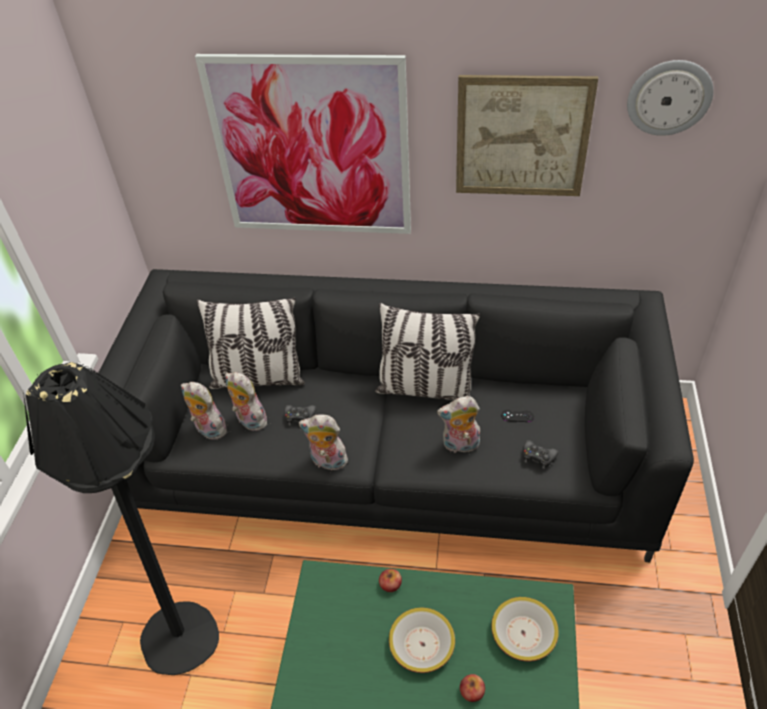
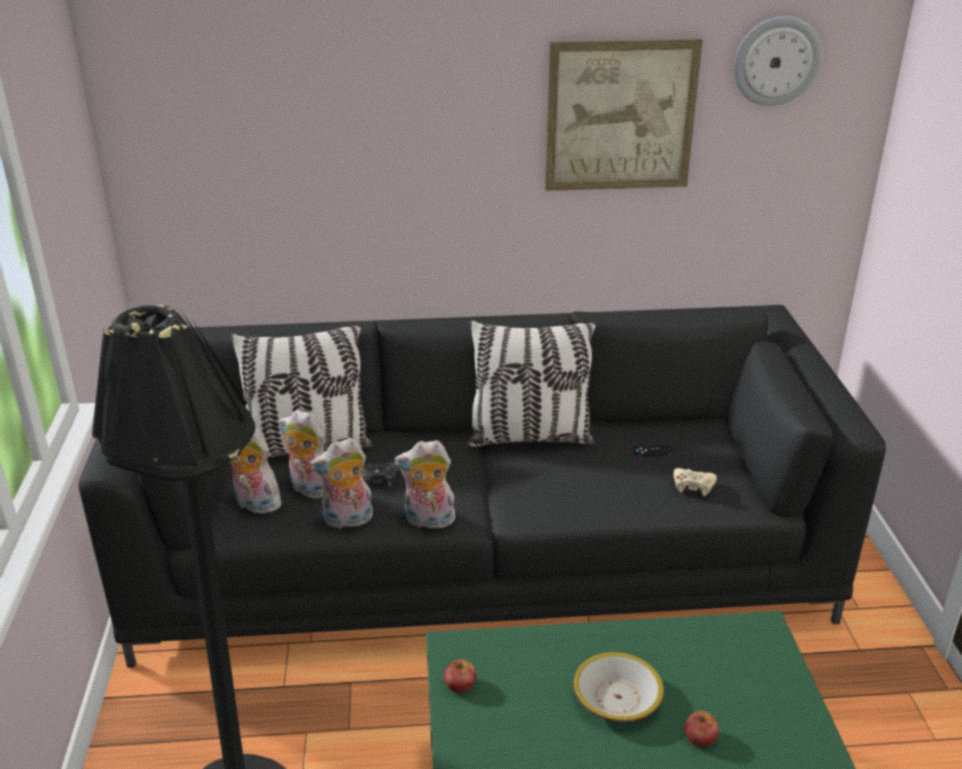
camera: 15 degrees left, 15 degrees down
(311, 149) = (371, 143): picture -> none
(390, 584) = (552, 641): apple -> apple (460, 684)
(460, 446) = (594, 485): plush toy -> plush toy (347, 521)
(523, 633) = (740, 667): bowl -> none
(538, 457) = (693, 486): black game controller -> beige game controller

